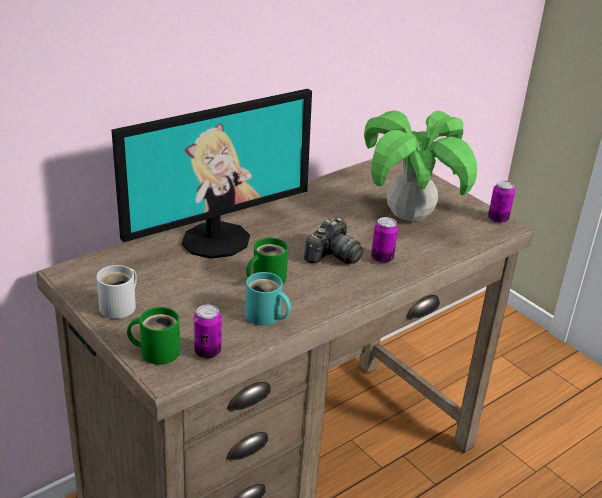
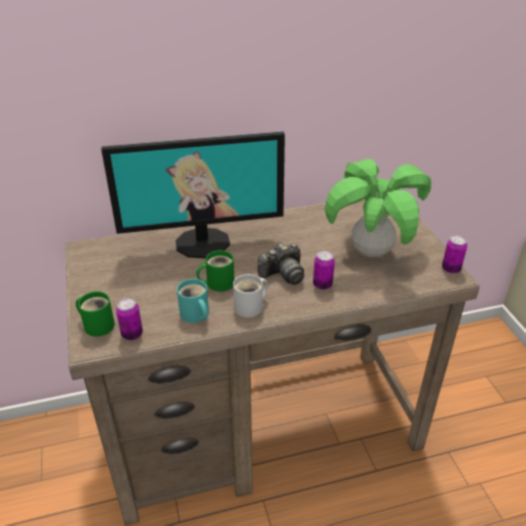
camera: 25 degrees right, 5 degrees up
(121, 306) = (99, 282): white mug -> white mug (251, 307)

